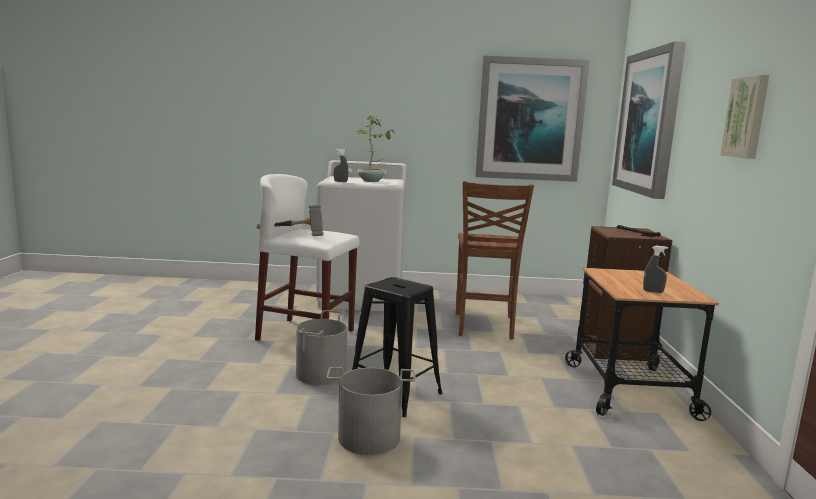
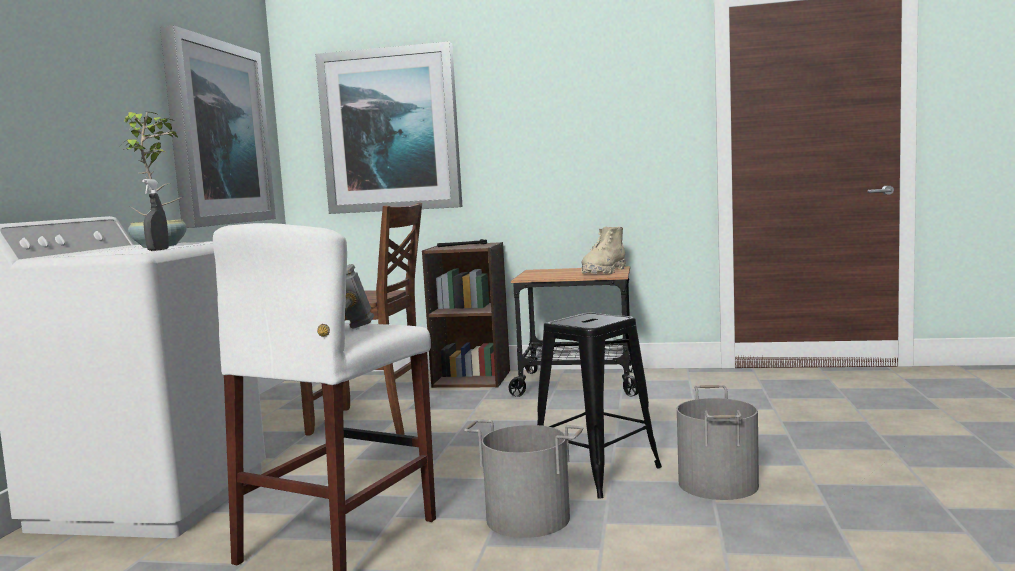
camera: 80 degrees left, 5 degrees down
(653, 292) = (604, 272): grey spray bottle -> beige boot
(747, 117) = (594, 112): picture -> none

